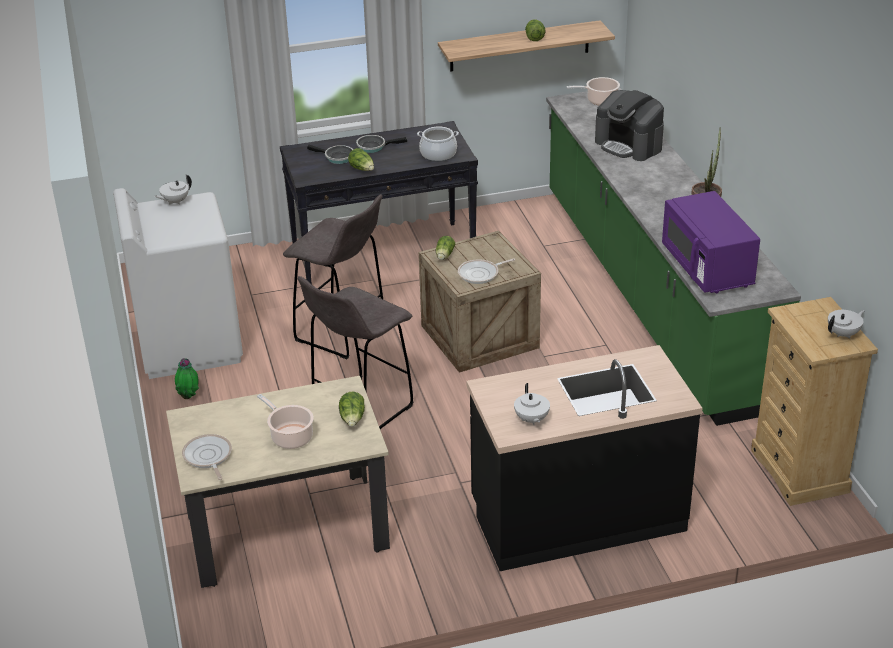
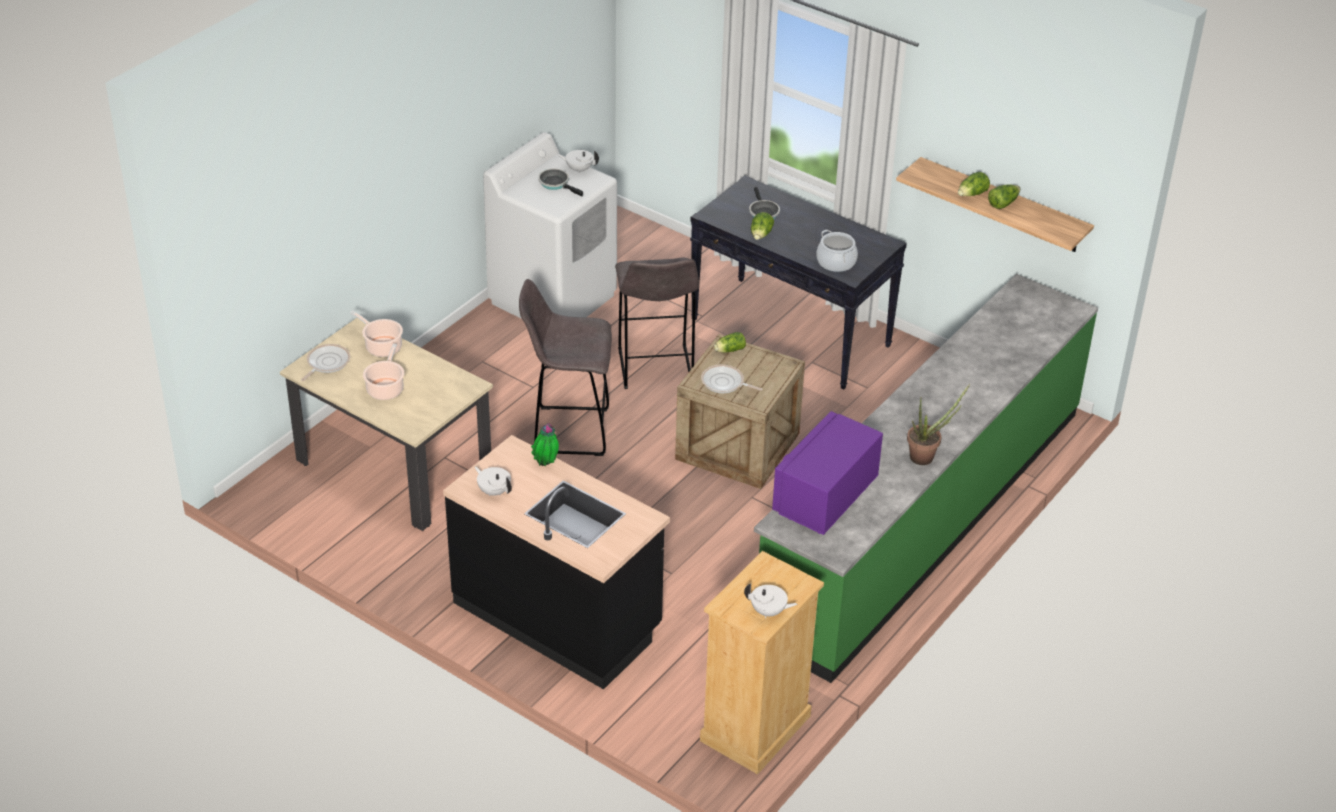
camera: 50 degrees right, 5 degrees up
(189, 397) = (492, 335): potted plant -> potted plant (546, 465)
(353, 419) = (435, 408): lettuce -> lettuce (972, 194)
(374, 147) = (805, 222): frying pan -> frying pan (556, 184)
(531, 420) = (494, 491): white teapot -> white teapot turned 90 degrees clockwise
(599, 101) = (1051, 308): cooking pot -> cooking pot (382, 346)
(629, 145) = (988, 362): coffee machine -> none

